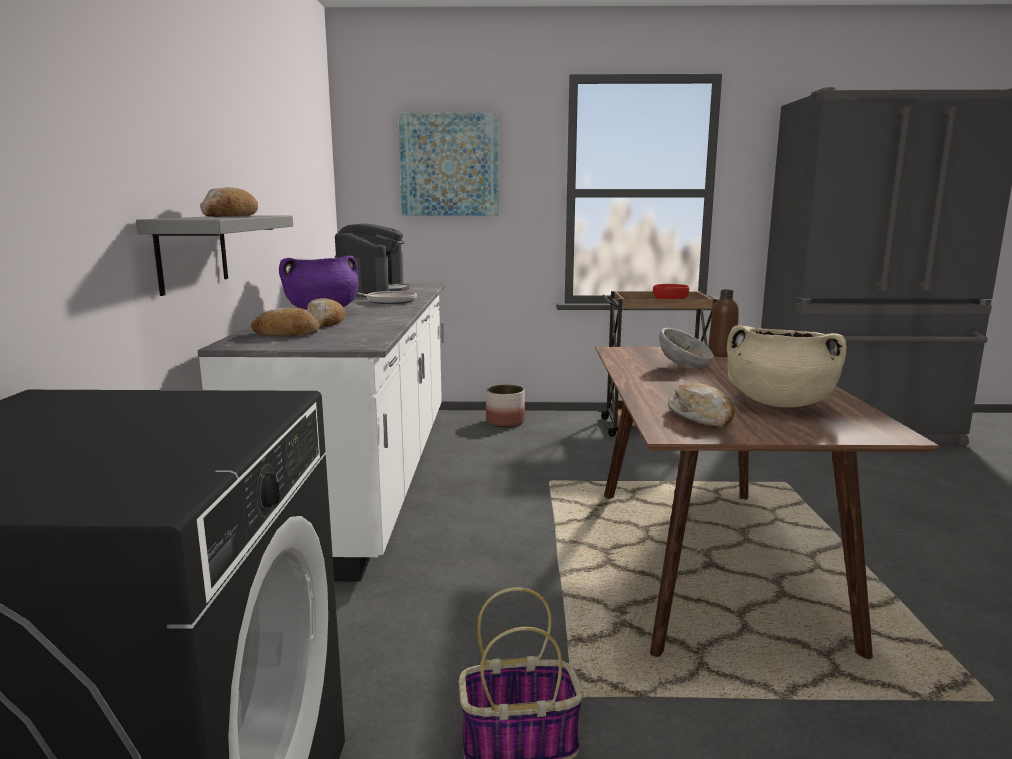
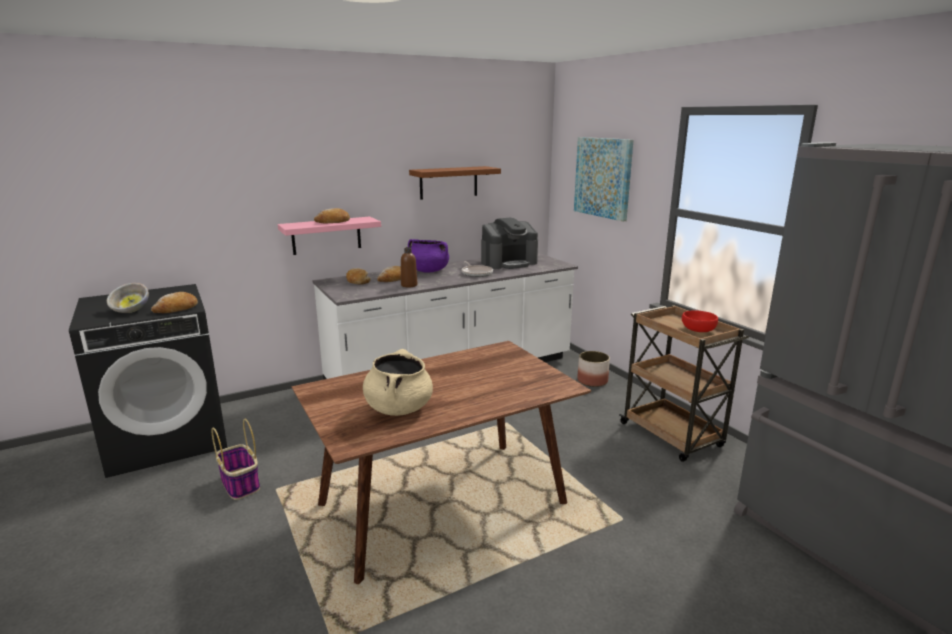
camera: 60 degrees right, 5 degrees up
(192, 252) = (326, 235): grey shelf -> pink shelf
(282, 165) = (448, 182): none -> brown shelf
(685, 366) = (476, 372): bowl -> bowl (131, 311)
(701, 417) = (349, 391): bread -> bread (176, 309)
(722, 354) = (533, 377): brown bottle -> brown bottle (409, 285)

